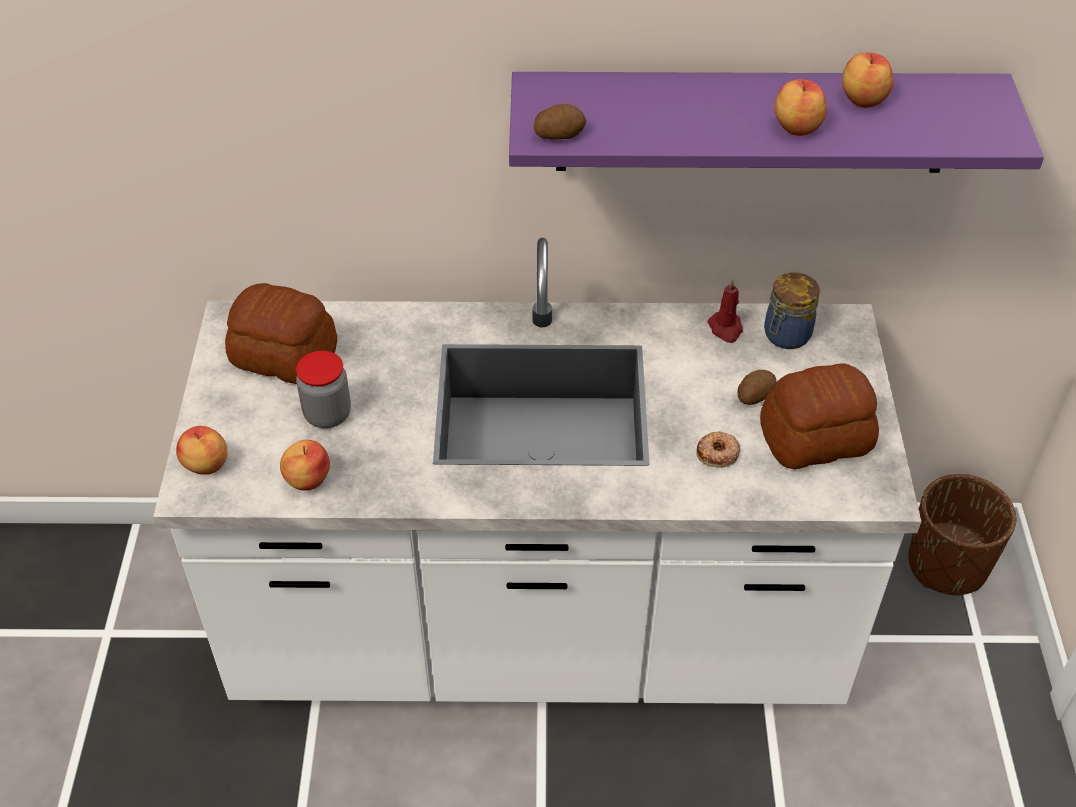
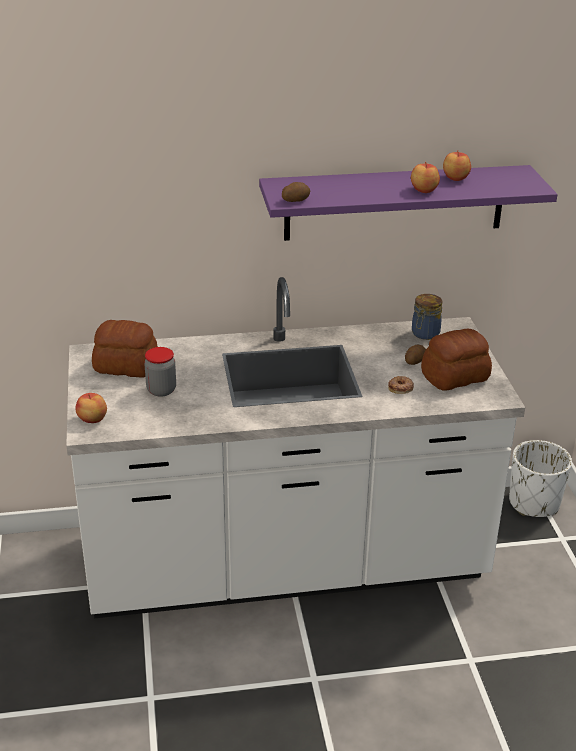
camera: 10 degrees left, 15 degrees down
(307, 479) = (158, 420): apple -> none
(726, 328) = (389, 333): red candle -> none
(947, 564) = (534, 502): brown planter -> white planter

